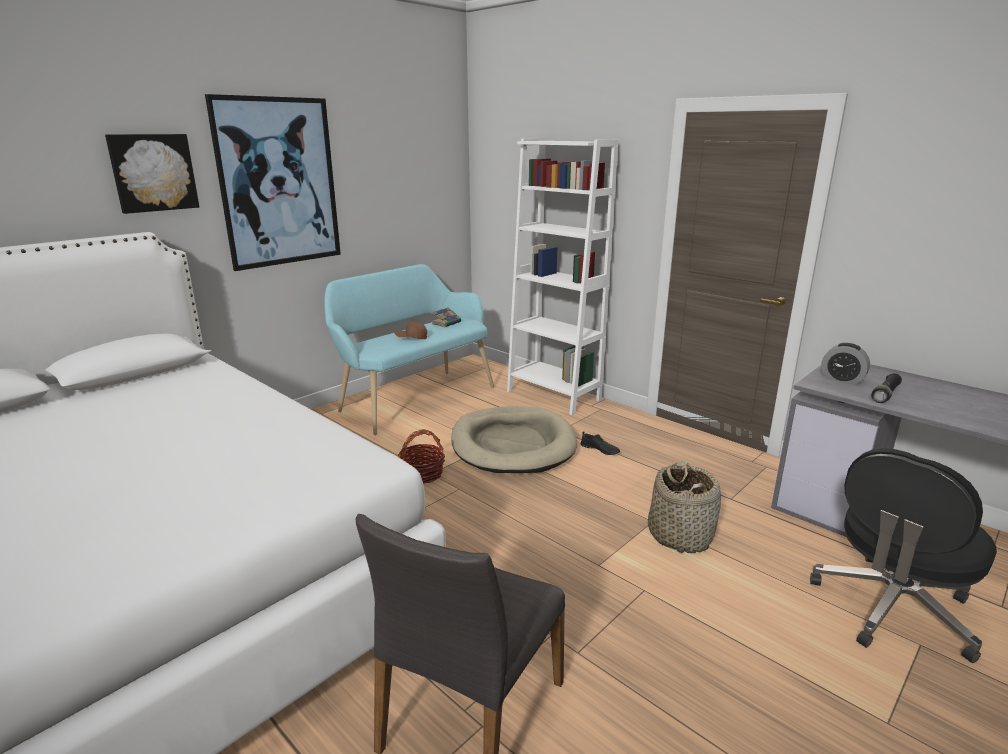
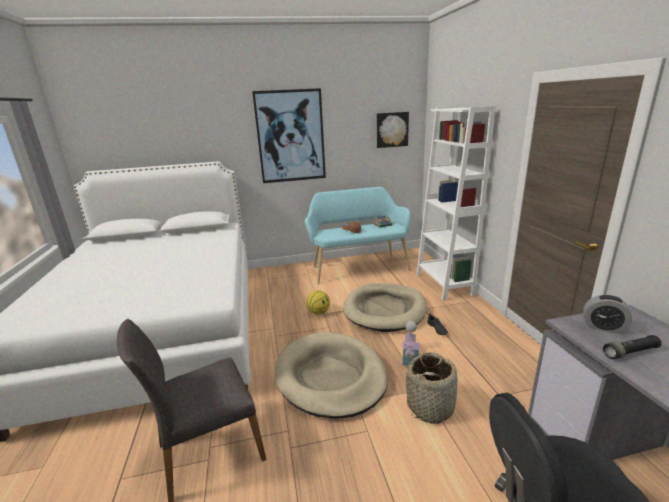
camera: 35 degrees right, 0 degrees up
(153, 172) = (224, 132): picture -> picture (391, 129)
(422, 474) = (319, 312): basket -> basketball
(533, 549) = (330, 377): none -> beige dog bed
(605, 492) = (410, 358): none -> toy house
(842, 379) = (603, 327): alarm clock -> alarm clock turned 45 degrees counterclockwise

